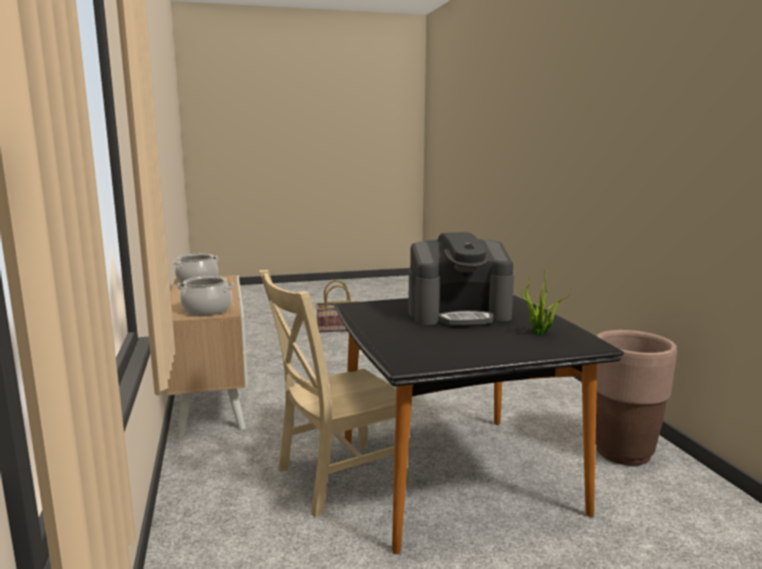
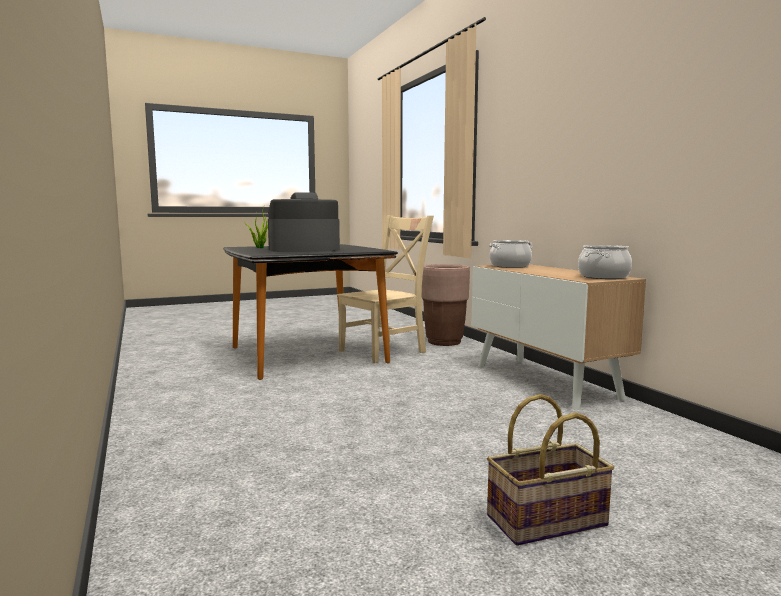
camera: 170 degrees right, 5 degrees down
(622, 452) = (171, 369): brown planter -> brown planter (444, 342)

